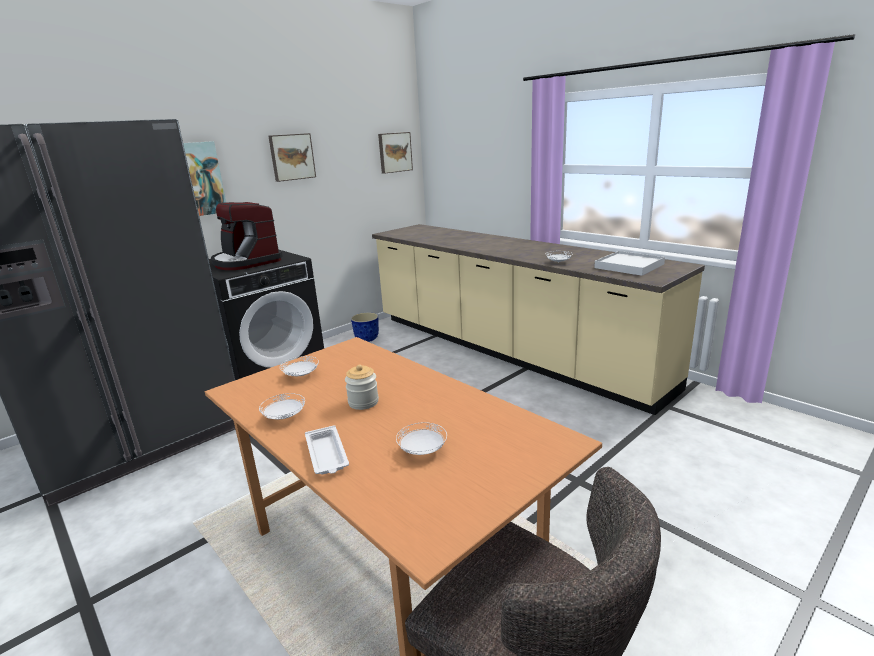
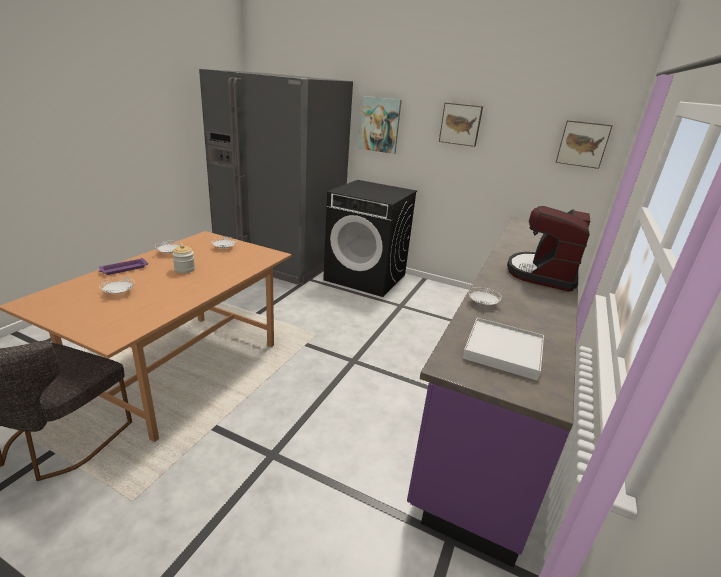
camera: 65 degrees right, 5 degrees up
(246, 262) = (370, 191): coffee machine -> coffee machine (542, 274)
(327, 455) = (123, 269): white tray -> purple tray
(367, 339) = (454, 300): planter -> none
(506, 350) = (499, 382): beige counter -> purple counter

